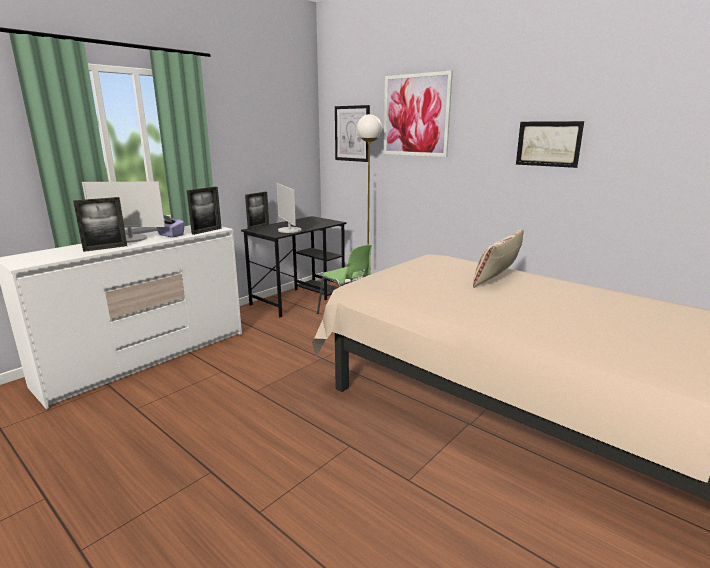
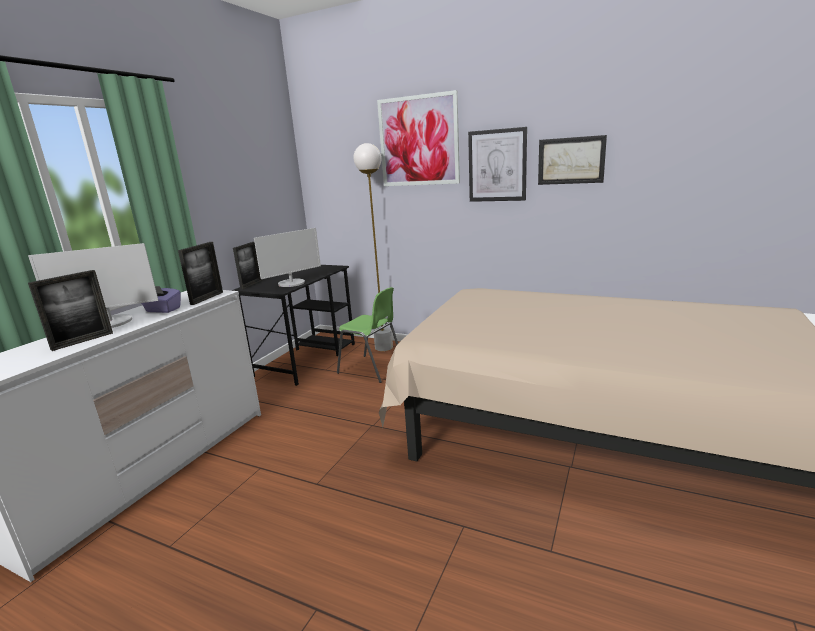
camera: 15 degrees left, 0 degrees up
(289, 230) = (292, 283): monitor -> monitor turned 90 degrees counterclockwise
(352, 133) = (342, 166): picture -> picture (497, 165)
(497, 277) = (555, 303): beige pillow -> none

